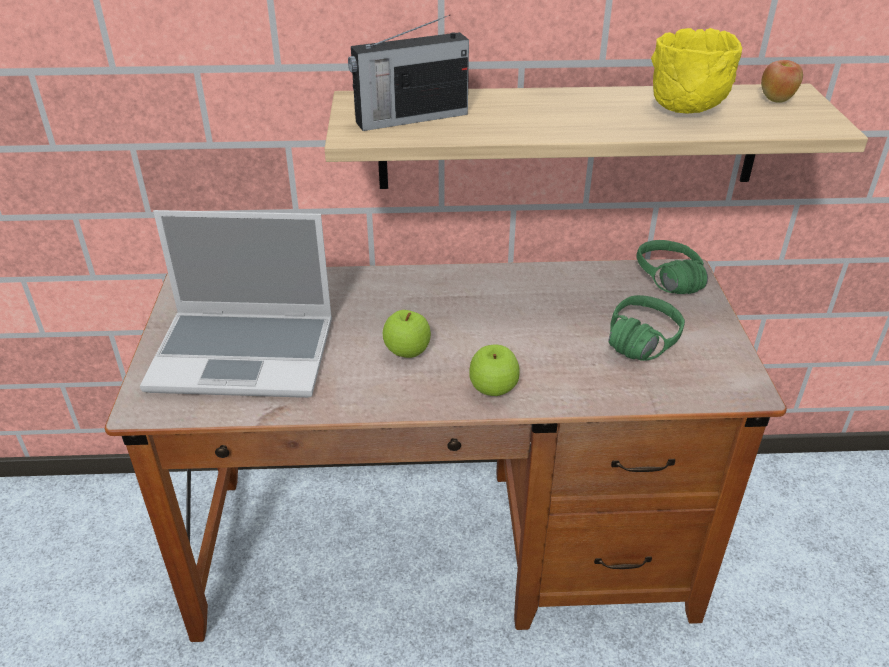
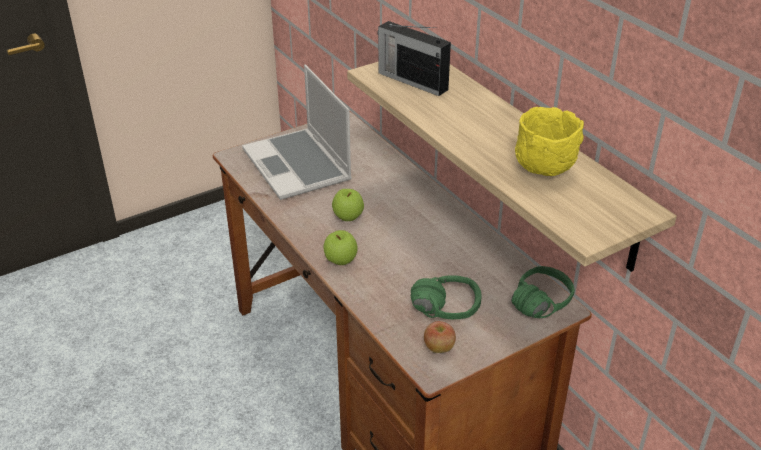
camera: 60 degrees right, 0 degrees up
(777, 99) = (614, 204): apple -> apple (439, 349)

